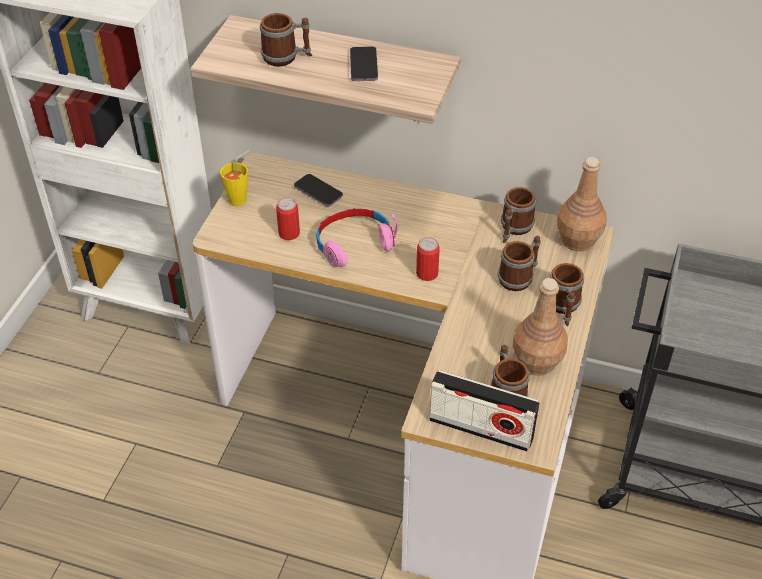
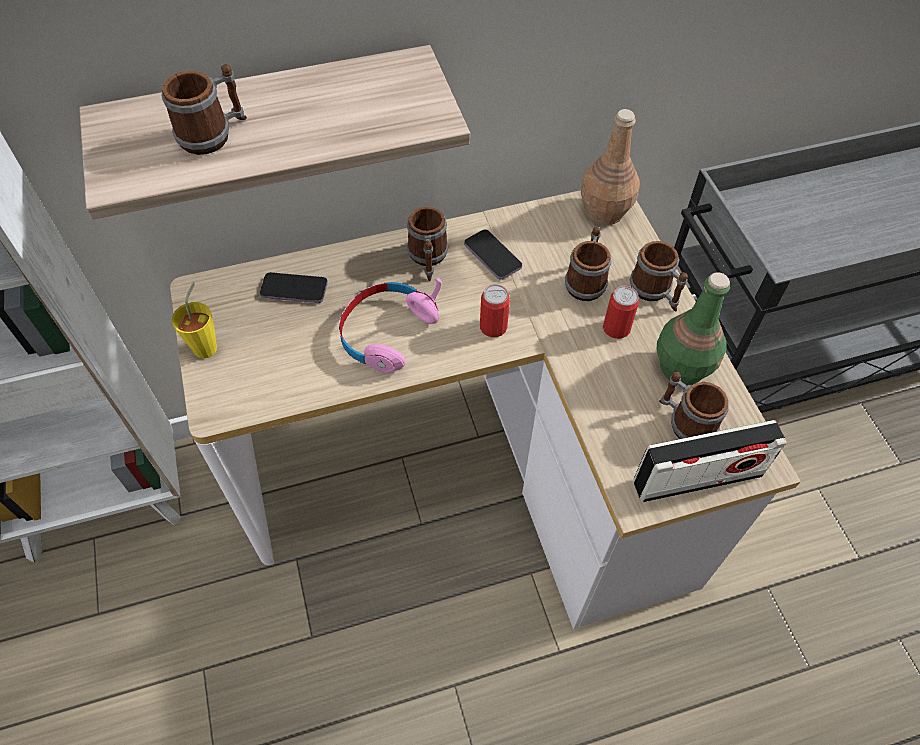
camera: 35 degrees left, 10 degrees up
(289, 233) = (302, 359): can -> can (616, 328)
(363, 66) = (326, 104): phone -> phone (492, 256)
(514, 229) = (536, 230): mug -> mug (428, 259)
(537, 361) = (682, 366): brown bottle -> green bottle

